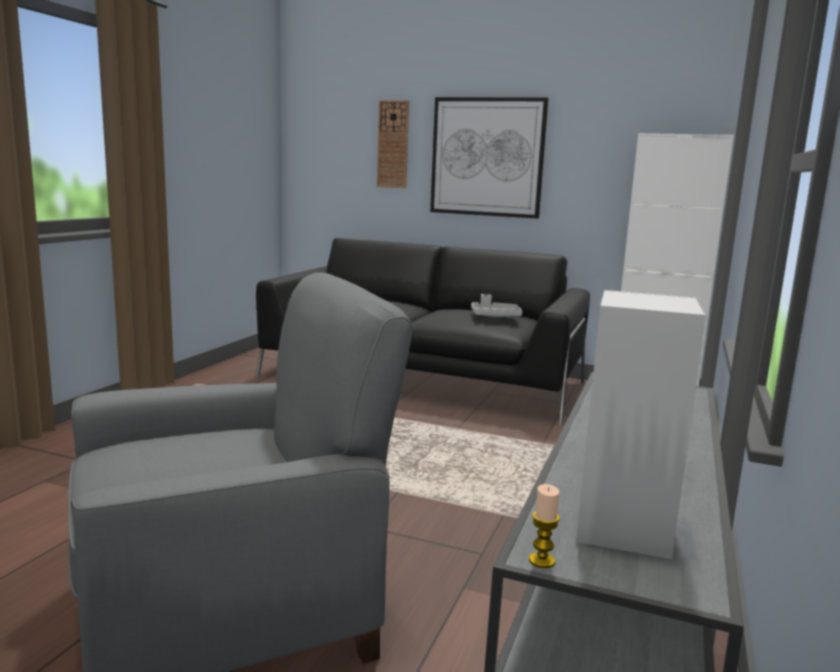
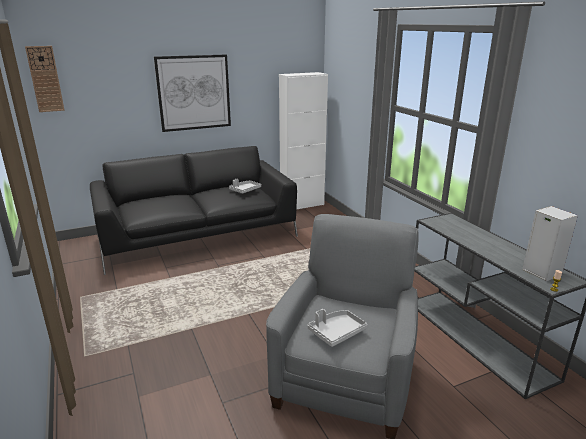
camera: 45 degrees left, 10 degrees up
(152, 461) = (336, 332): none -> grey tray
(393, 144) = (126, 90): wall clock -> wall clock (45, 79)

